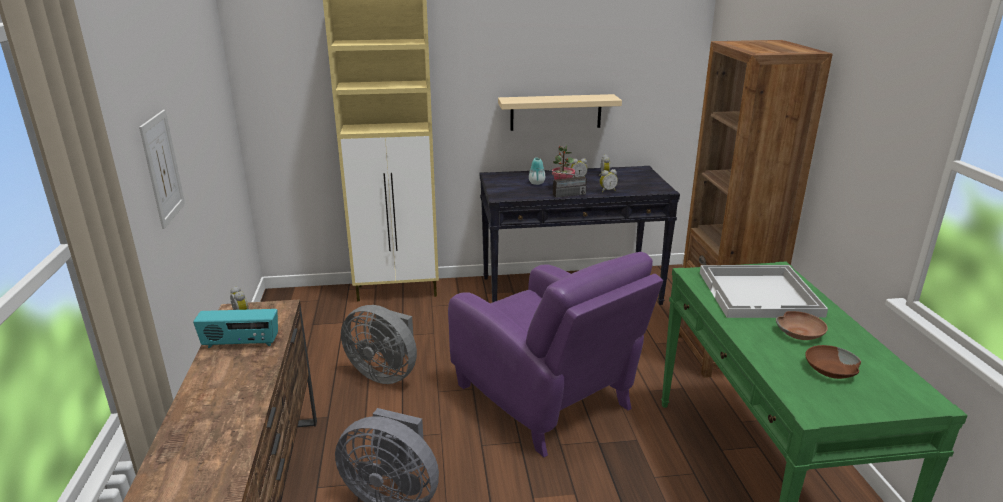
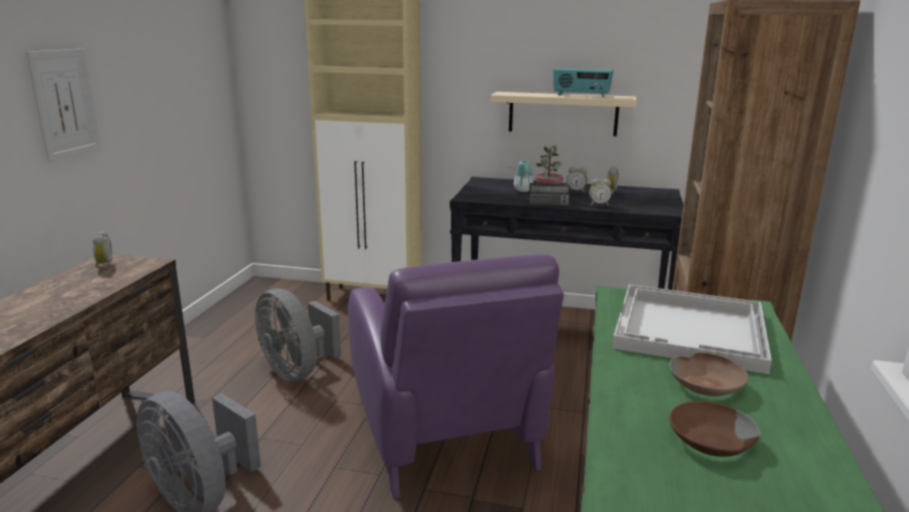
camera: 20 degrees right, 5 degrees down
(240, 343) = (73, 286): radio -> radio (581, 95)

